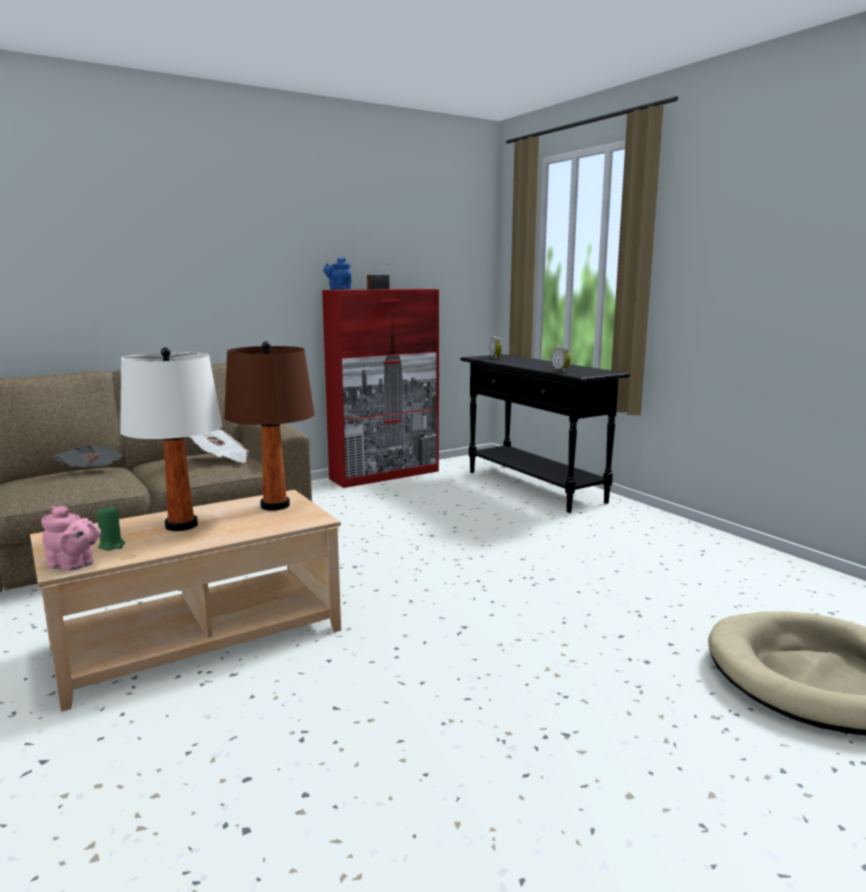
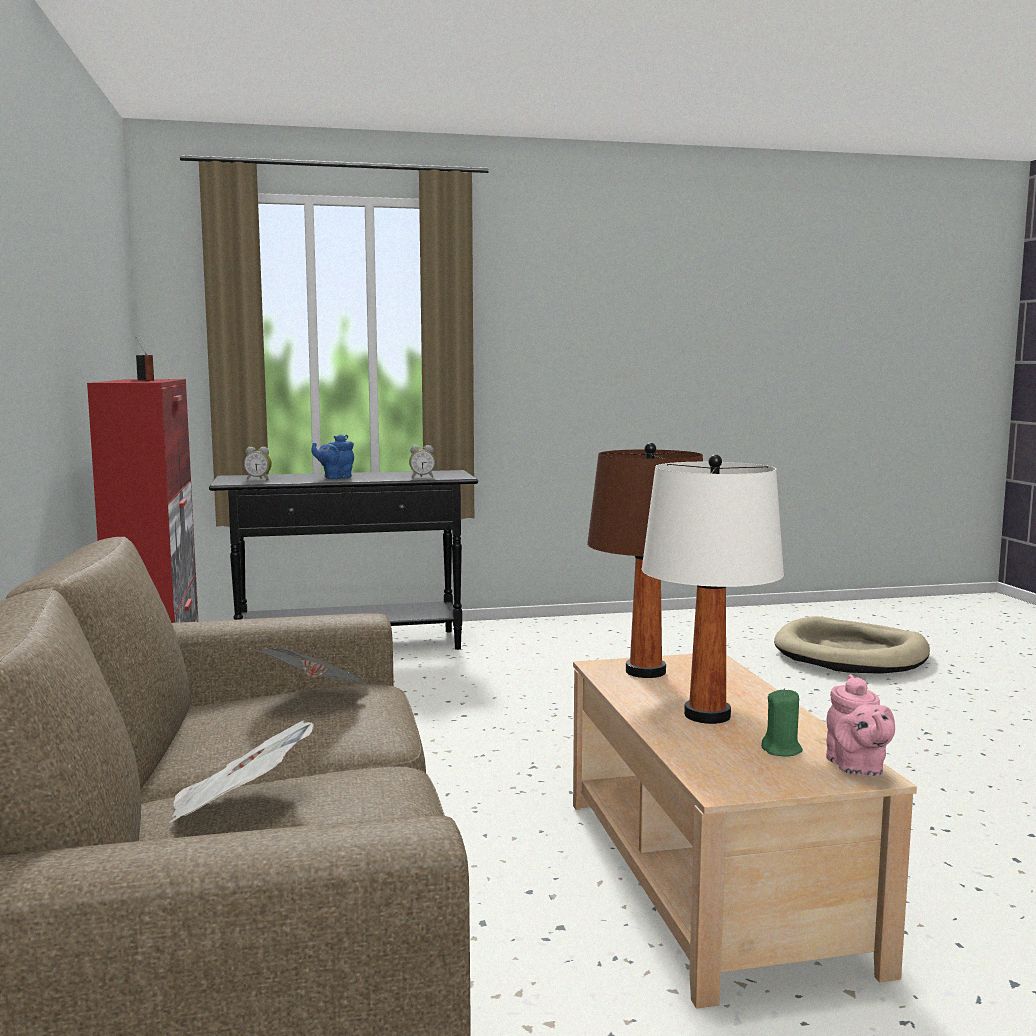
camera: 70 degrees left, 5 degrees down
(74, 565) = (857, 768): pink teapot -> pink teapot turned 135 degrees clockwise
(338, 289) = (116, 381): blue teapot -> blue teapot (335, 477)

